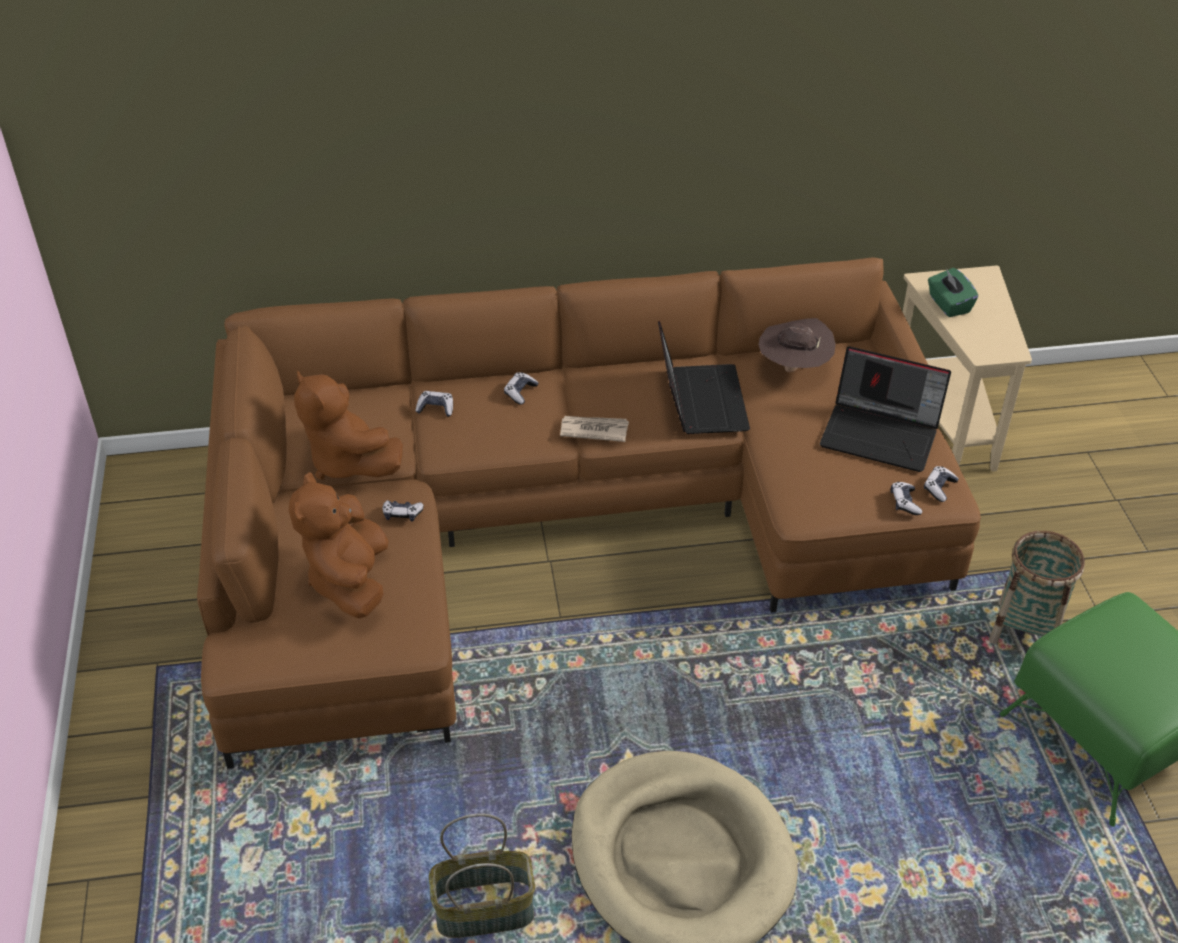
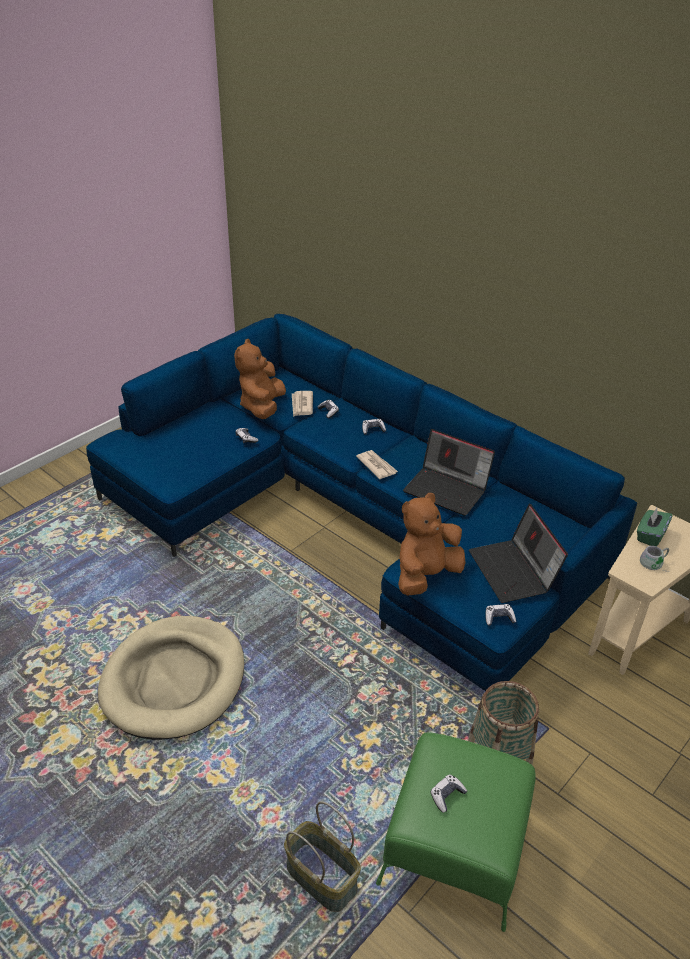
camera: 50 degrees right, 5 degrees down
(350, 581) = (186, 446): brown plush toy -> brown plush toy (426, 575)
(392, 424) = (302, 405): none -> newspaper
(485, 909) = (86, 623): basket -> basket (323, 877)
(557, 525) = (351, 516): brown sofa -> blue sofa
(700, 400) = (447, 489): laptop -> laptop turned 75 degrees clockwise
(793, 368) = (522, 511): brown hat -> none
(904, 502) = (466, 608): game controller -> game controller (447, 796)
(990, 328) = (655, 564): none -> grey mug

